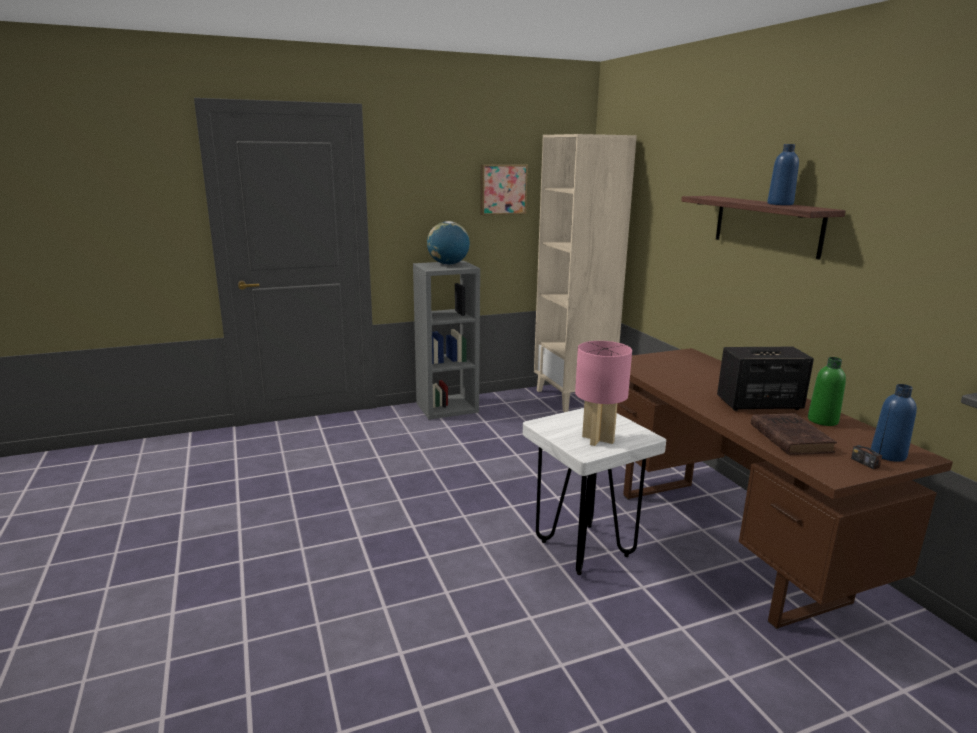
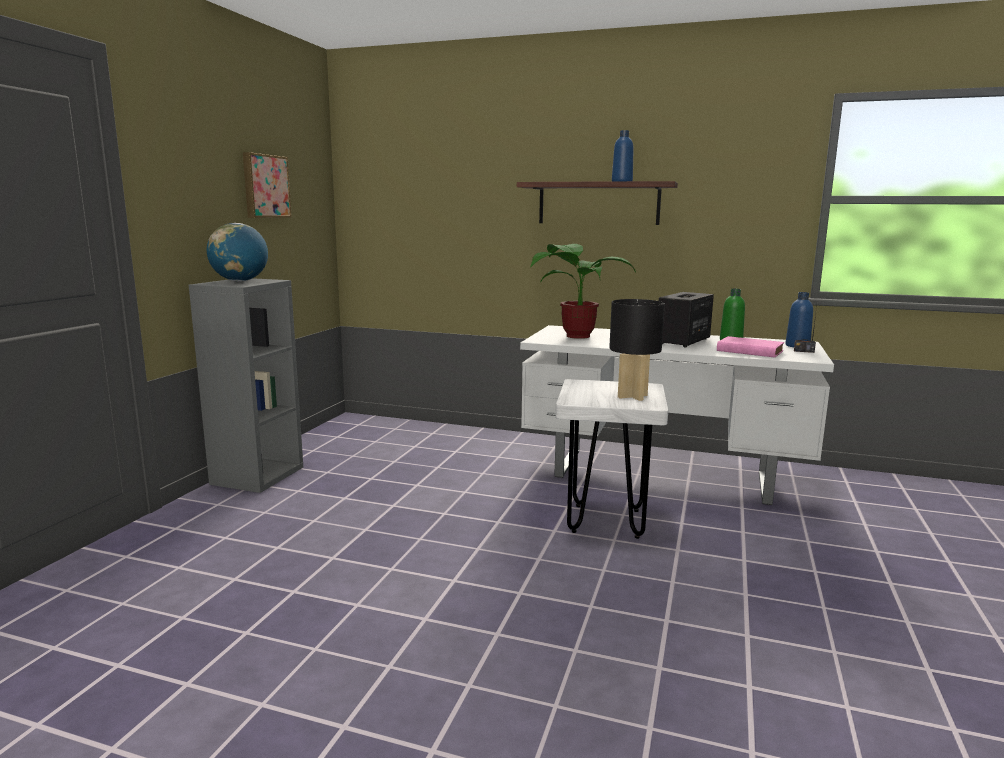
camera: 50 degrees left, 5 degrees down
(573, 398) = (369, 426): beige bookcase -> none
(597, 439) = (632, 396): pink table lamp -> black table lamp
(672, 365) = (574, 335): none -> potted plant
(725, 543) = (662, 475): brown desk -> white desk
(789, 437) = (748, 351): brown book -> pink book

